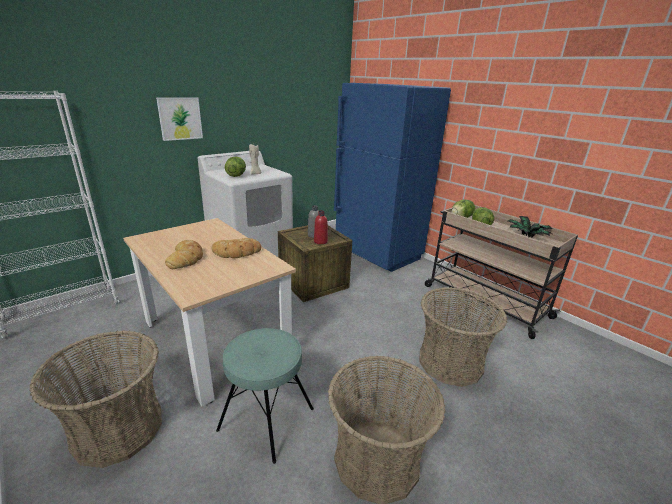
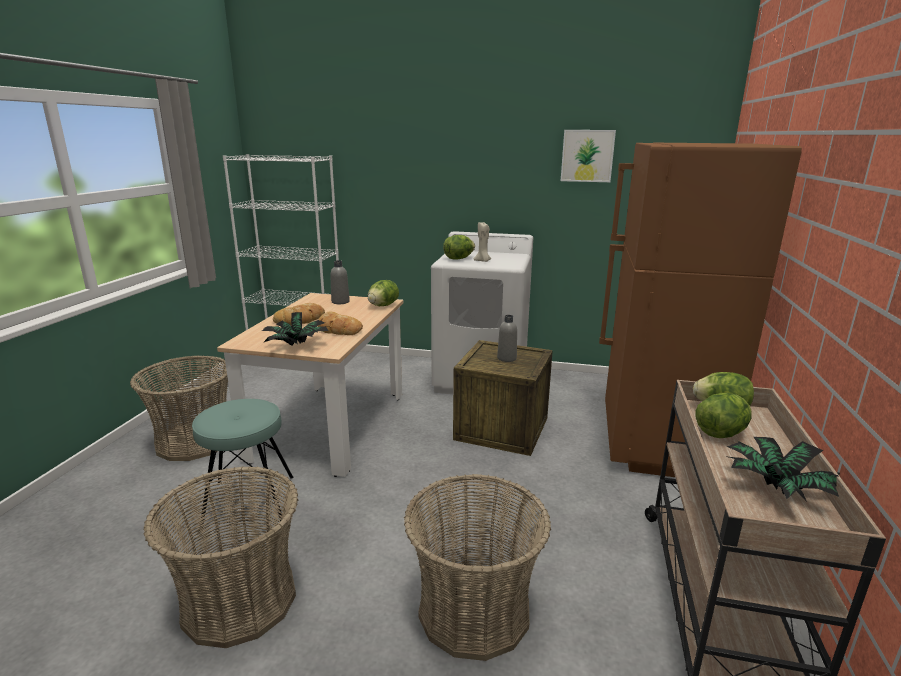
camera: 55 degrees right, 5 degrees down
(176, 235) = (340, 302): none -> grey bottle
(180, 118) = (438, 187): picture -> picture (587, 156)
(217, 226) = (383, 306): none -> lettuce
(244, 274) = (298, 345): none -> potted plant
(320, 241) = (494, 366): red bottle -> none
(378, 255) = (657, 443): blue fridge -> brown fridge

